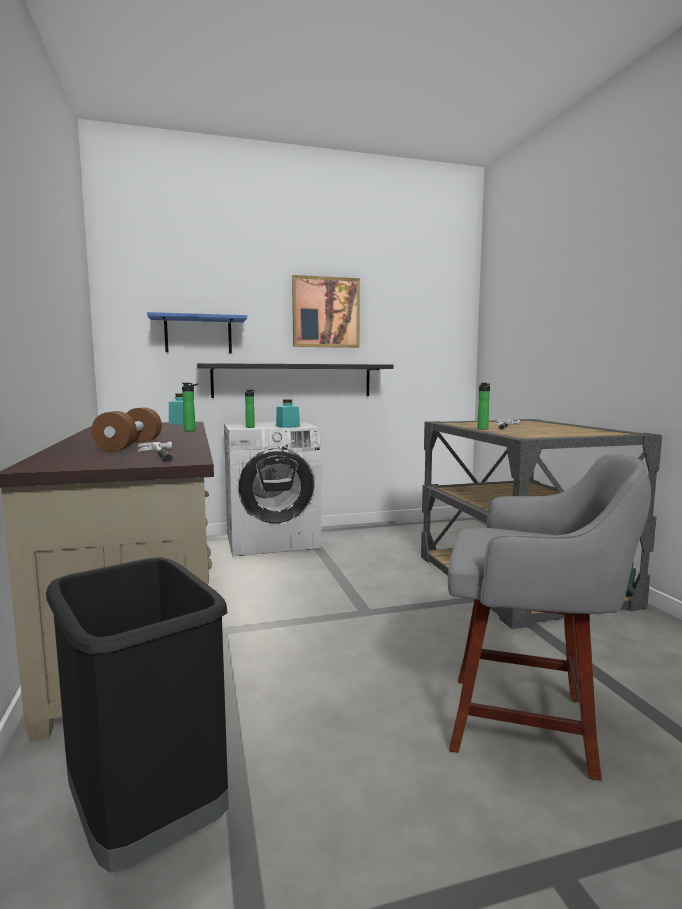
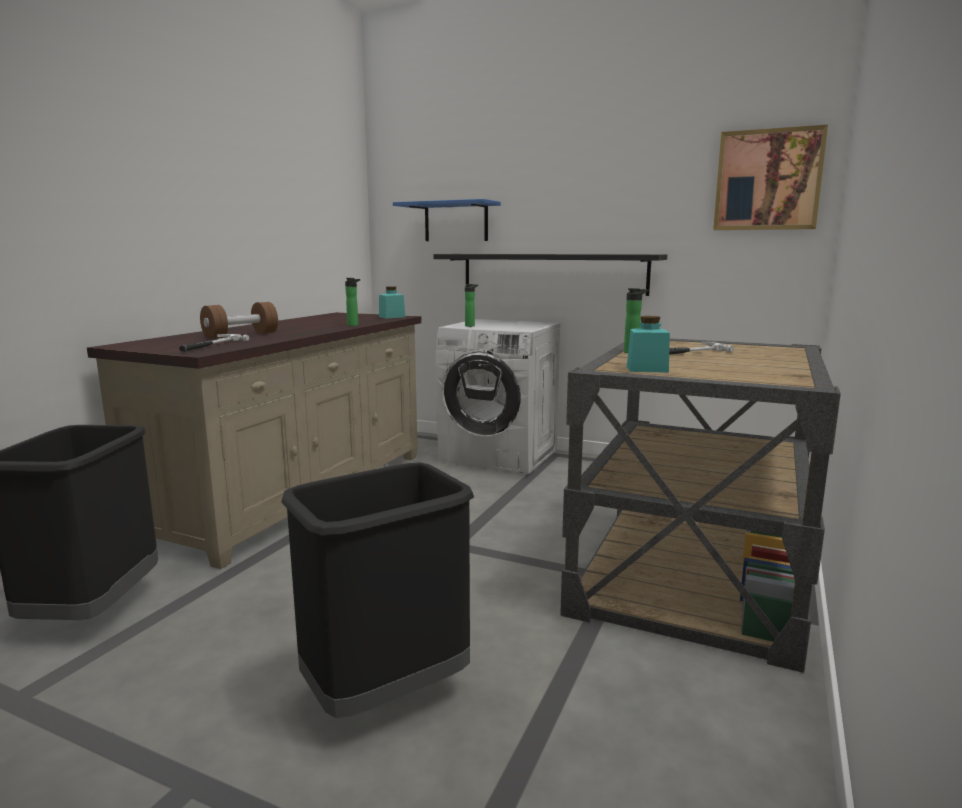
camera: 40 degrees right, 5 degrees up
(288, 426) = (506, 328): turquoise jar -> turquoise jar (647, 369)
(325, 312) = (596, 187): picture -> picture (768, 180)
(528, 725) = (385, 694): grey stool -> black trash can

